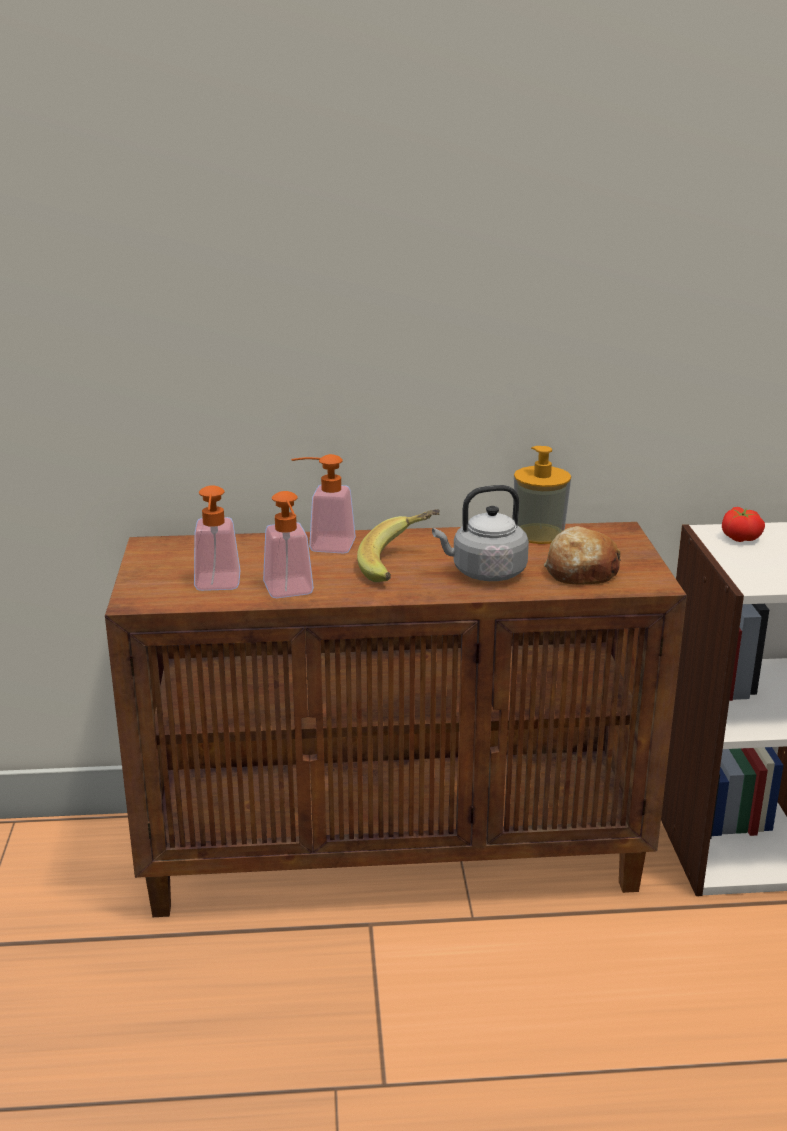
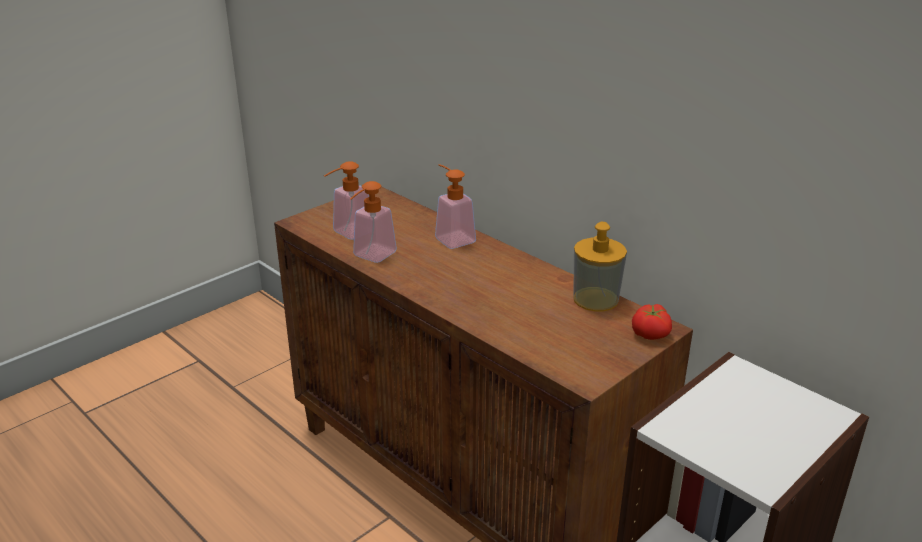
camera: 50 degrees right, 5 degrees up
(401, 566) = (461, 273): banana -> none
(485, 573) = (496, 305): grey kettle -> none
(580, 571) = (558, 340): bread -> none
(741, 537) = (752, 389): tomato -> tomato (651, 334)

